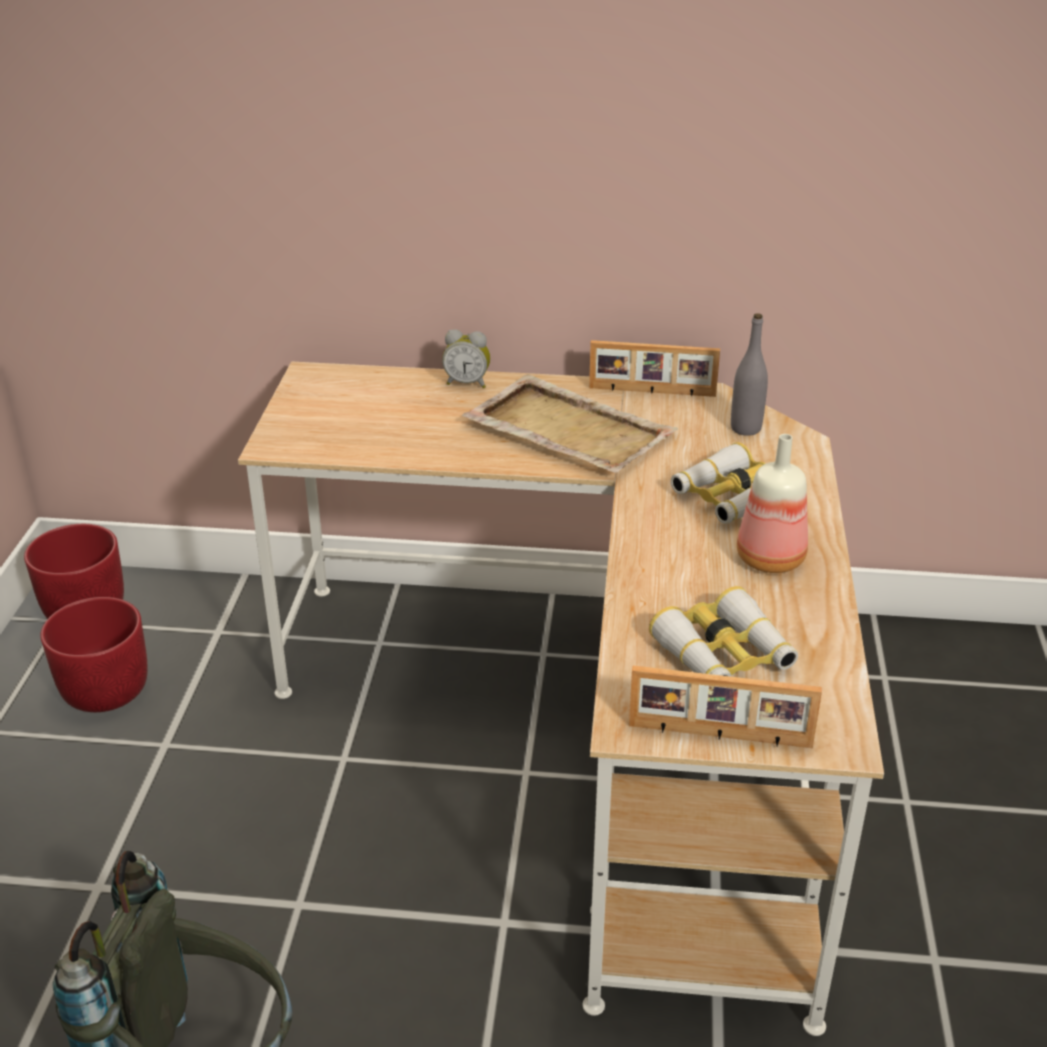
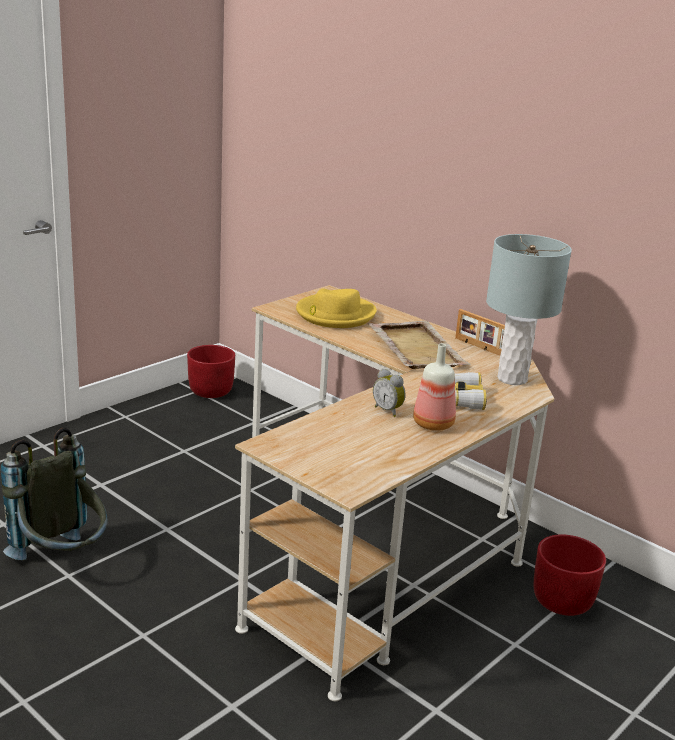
camera: 35 degrees right, 10 degrees down
(106, 690) = (184, 422): red planter -> red planter (562, 601)
(379, 417) = (335, 314): none -> yellow hat
(467, 383) = (397, 317): alarm clock -> alarm clock (388, 410)
(719, 736) = (297, 464): picture frame -> none
(723, 655) = (348, 443): binoculars -> none
(745, 428) = (511, 379): grey bottle -> grey table lamp

